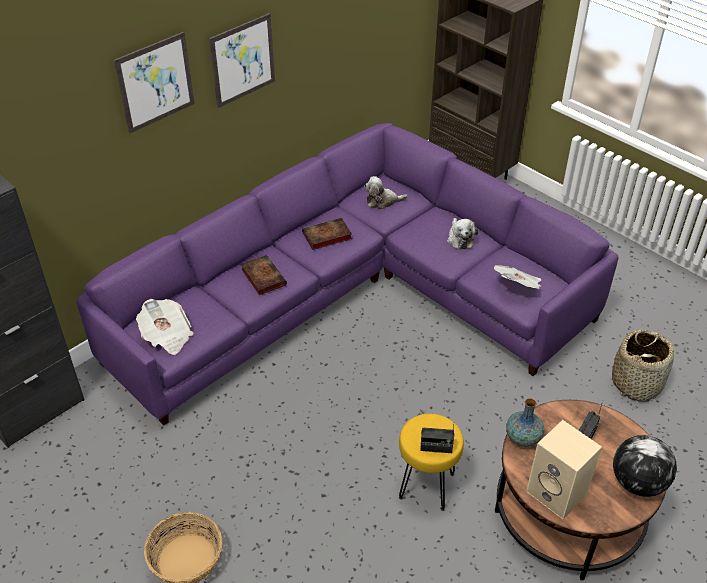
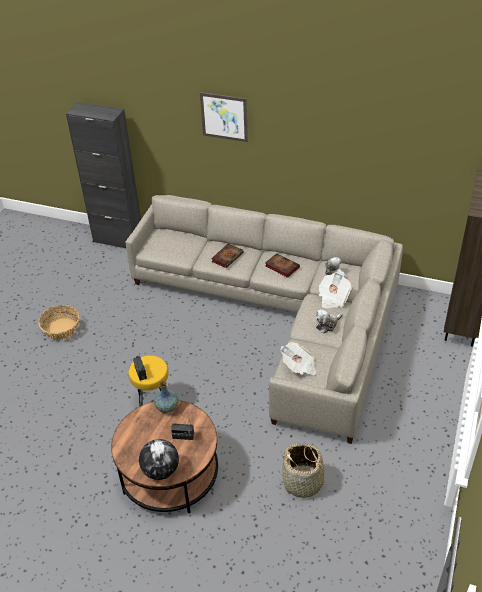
camera: 65 degrees right, 0 degrees up
(167, 336) = (159, 244): newspaper -> newspaper (333, 298)
(243, 60) = (287, 135): picture -> none
(354, 296) = (282, 315): purple sofa -> grey sofa
(558, 493) = (133, 435): beige speaker -> none

